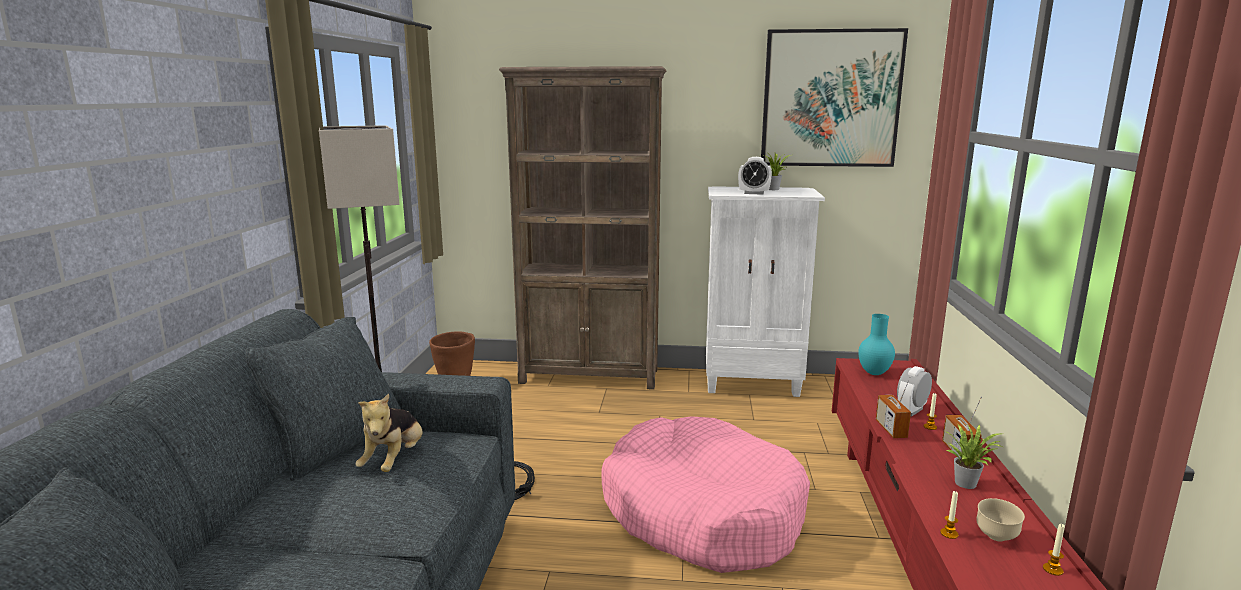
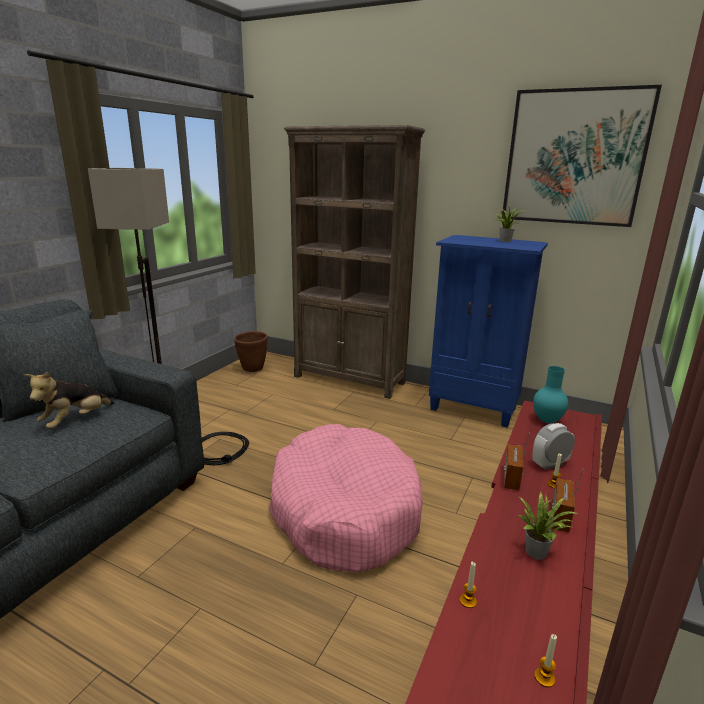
camera: 20 degrees right, 5 degrees up
(752, 385) = (473, 410): white cabinet -> blue cabinet
(754, 193) = (479, 243): alarm clock -> none
(996, 538) = (514, 620): beige bowl -> none

